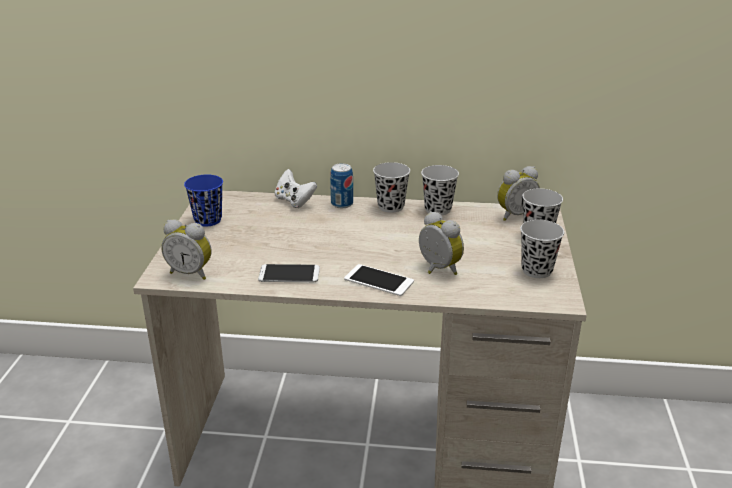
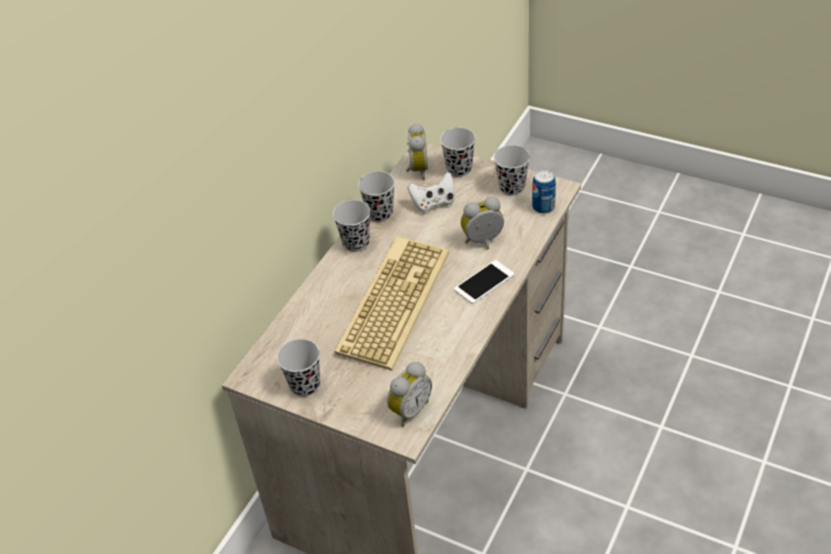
camera: 65 degrees left, 15 degrees up
(208, 220) = (305, 385): blue cup -> black cup
(289, 274) = (446, 339): phone -> none
(294, 201) = (302, 310): white game controller -> white game controller (433, 203)
(326, 238) = (392, 301): none -> keyboard
(342, 204) = (330, 275): can -> can (543, 207)

